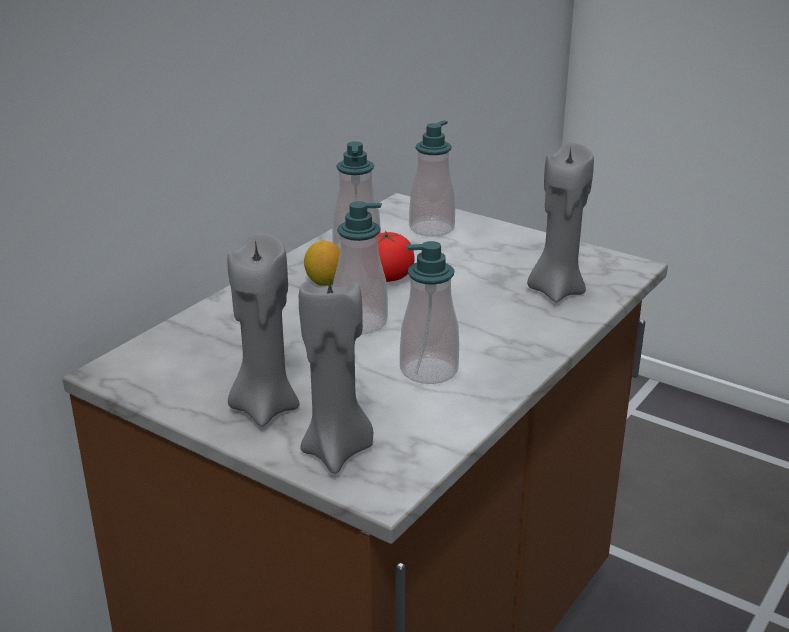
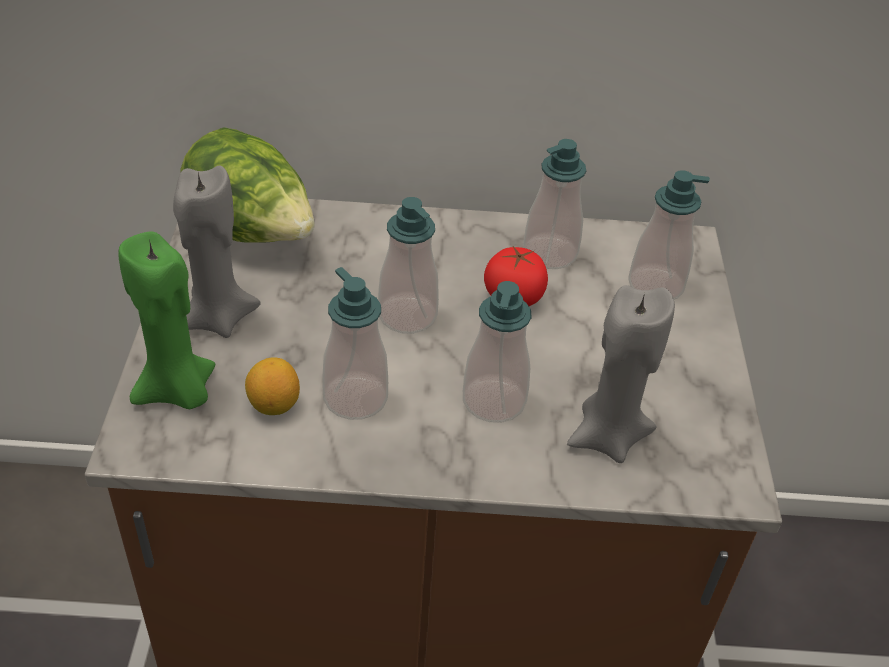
camera: 55 degrees right, 15 degrees up
(172, 360) = (252, 233): none -> lettuce
(325, 282) = (464, 260): lemon -> lemon (274, 405)
(338, 451) = (178, 392): grey candle -> green candle
(485, 318) = (493, 401): none -> soap dispenser

